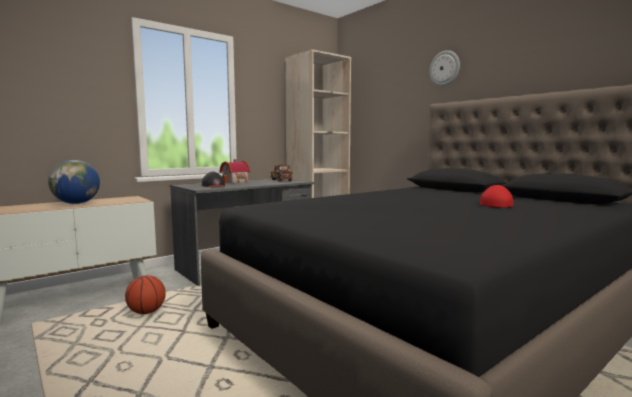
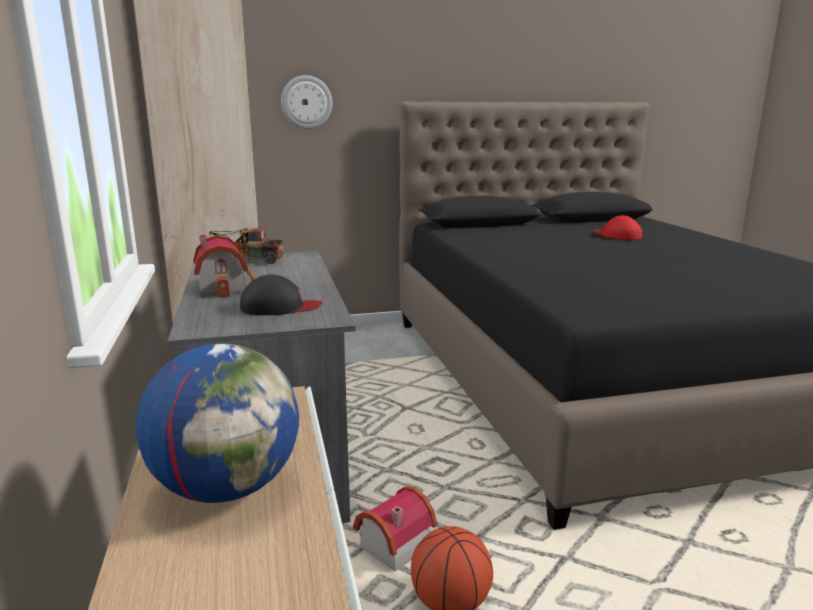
camera: 65 degrees left, 10 degrees up
(183, 296) = (390, 547): none -> toy house
(444, 68) = (406, 47): wall clock -> wall clock (306, 102)

